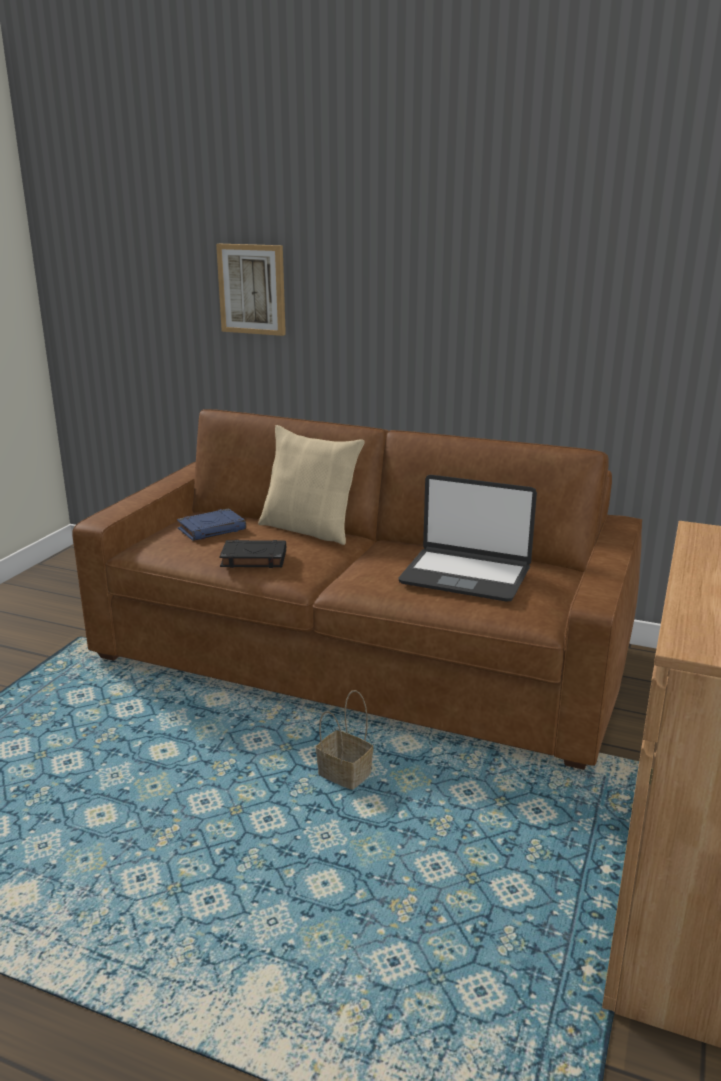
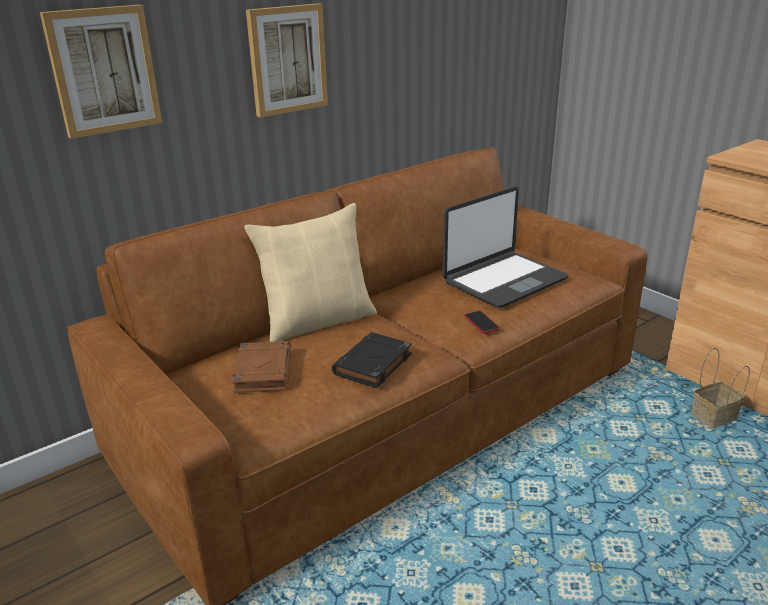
camera: 60 degrees left, 5 degrees up
(212, 529) = (263, 371): blue book -> brown book
(342, 774) = (569, 484): basket -> basket (713, 418)
(368, 583) = (481, 323): none -> phone
(400, 307) = (287, 59): none -> picture

